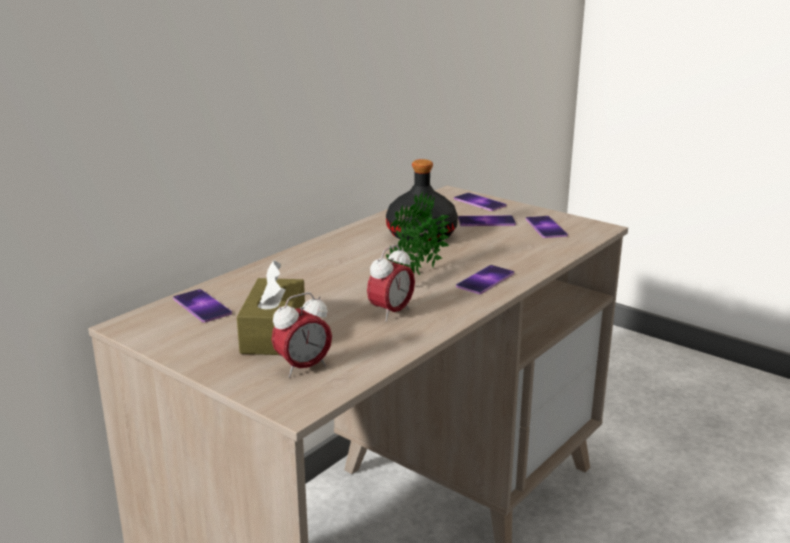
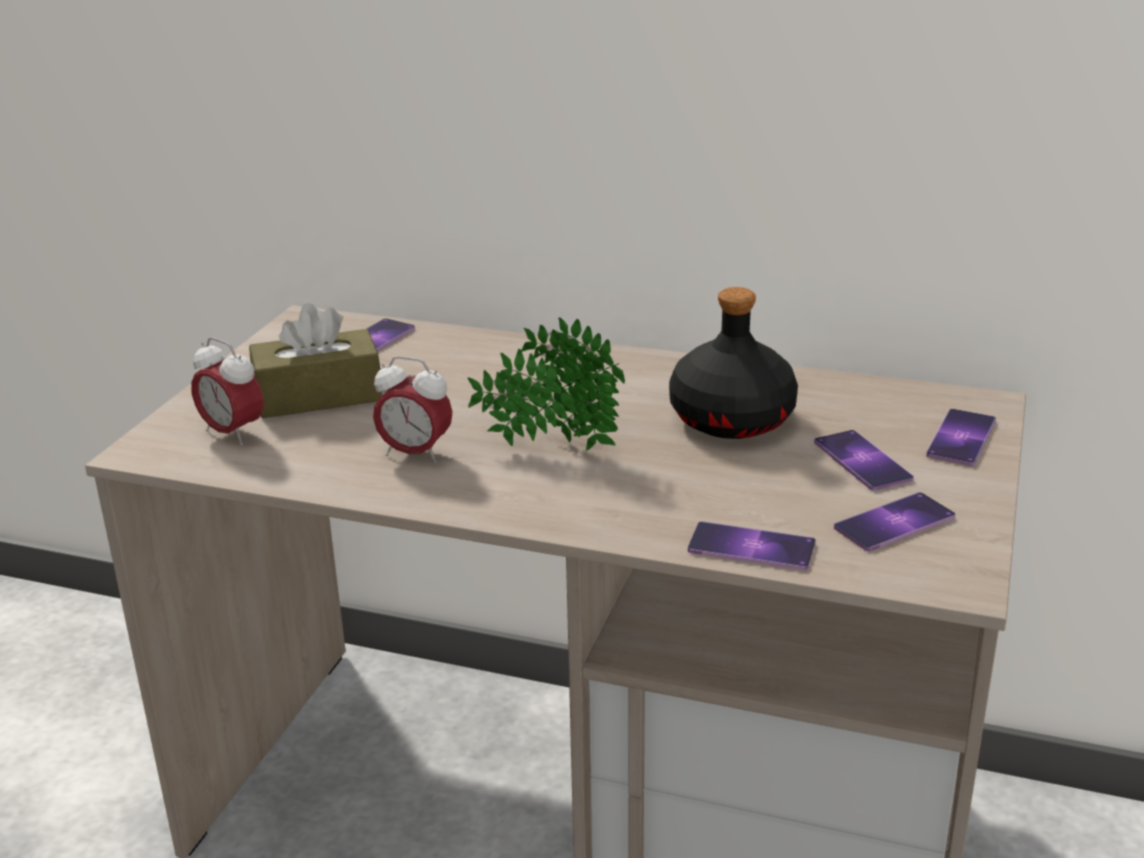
camera: 70 degrees right, 5 degrees up
(485, 280) = (584, 503): phone -> phone (751, 547)

